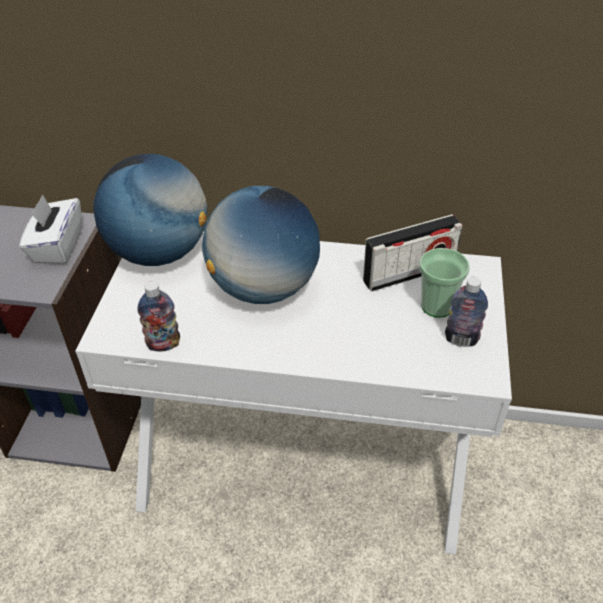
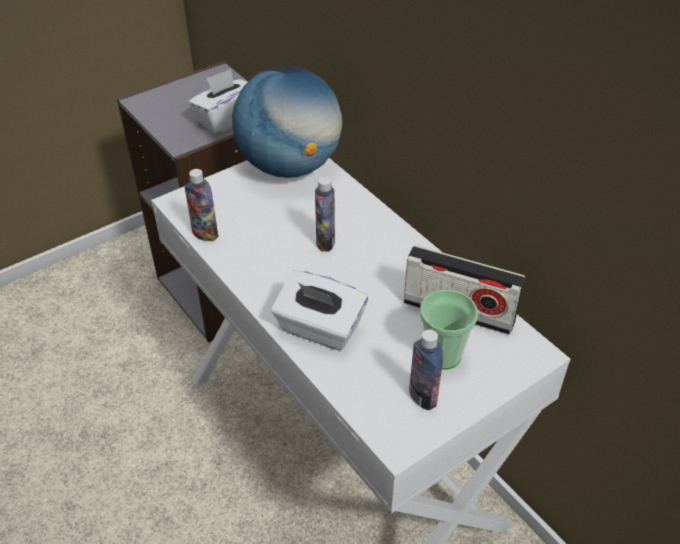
camera: 45 degrees right, 0 degrees up
(264, 288) = (325, 242): globe -> bottle
(343, 347) = (319, 328): none -> white tissue box

